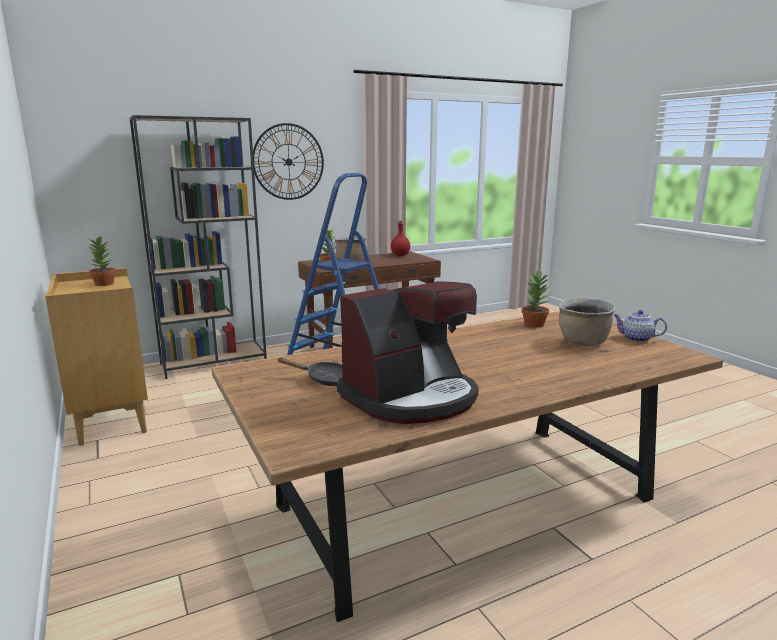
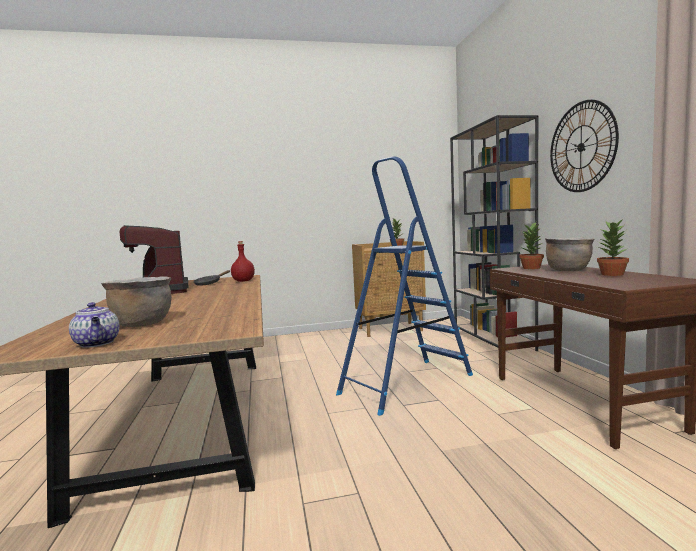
camera: 105 degrees right, 10 degrees down
(400, 255) = (652, 278): red bottle -> red bottle (244, 281)
(534, 324) = (226, 315): potted plant -> potted plant (612, 274)
(636, 339) = (97, 343): teapot -> teapot turned 105 degrees clockwise

